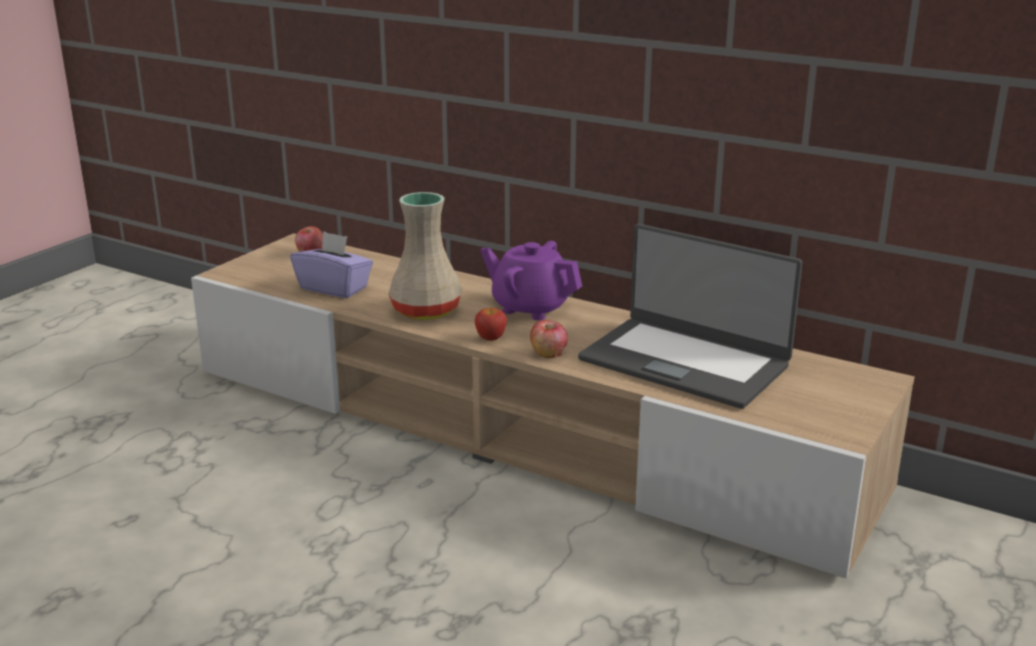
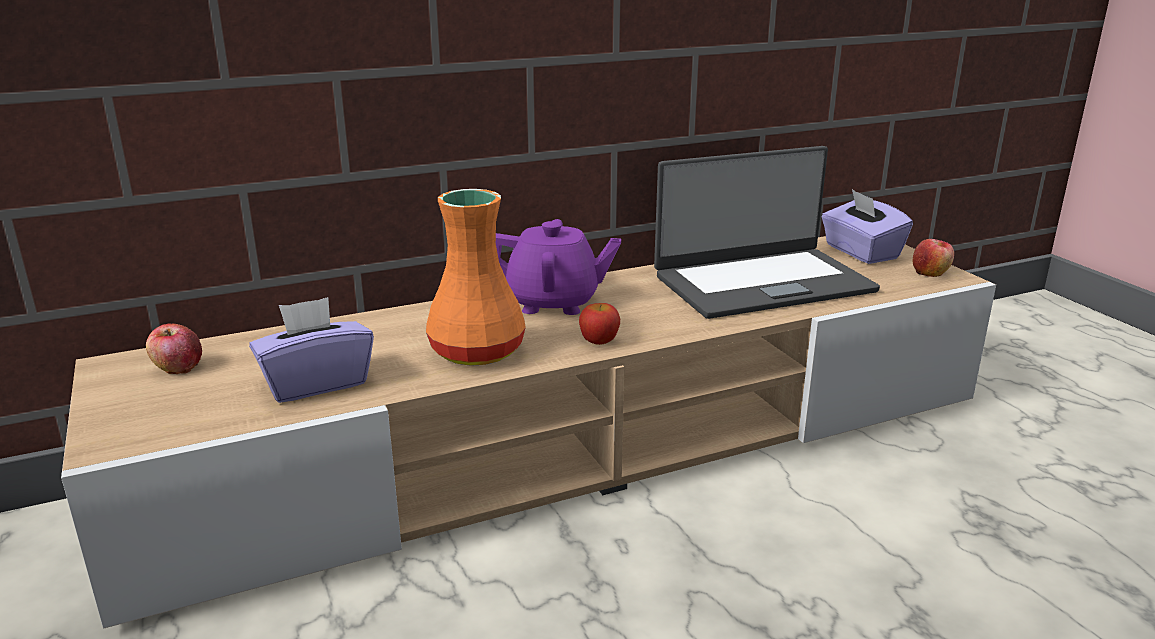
camera: 55 degrees left, 0 degrees up
(427, 310) = (477, 350): beige vase -> orange vase
(530, 308) = (553, 303): purple teapot -> purple teapot turned 150 degrees counterclockwise
(548, 353) = (674, 327): apple -> apple (930, 273)
(834, 384) = (860, 252): none -> purple tissue box

